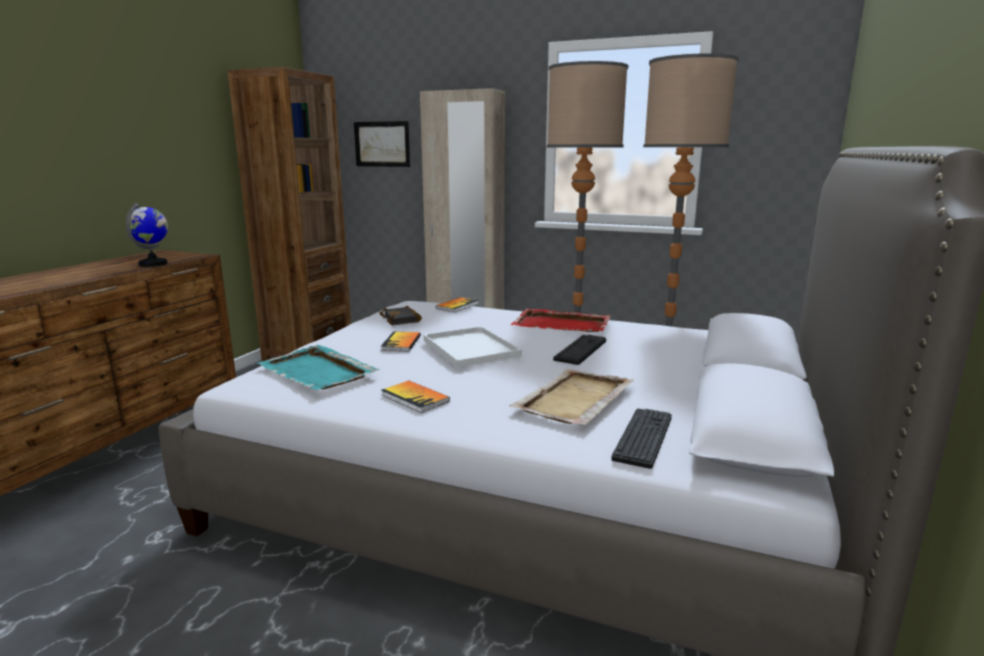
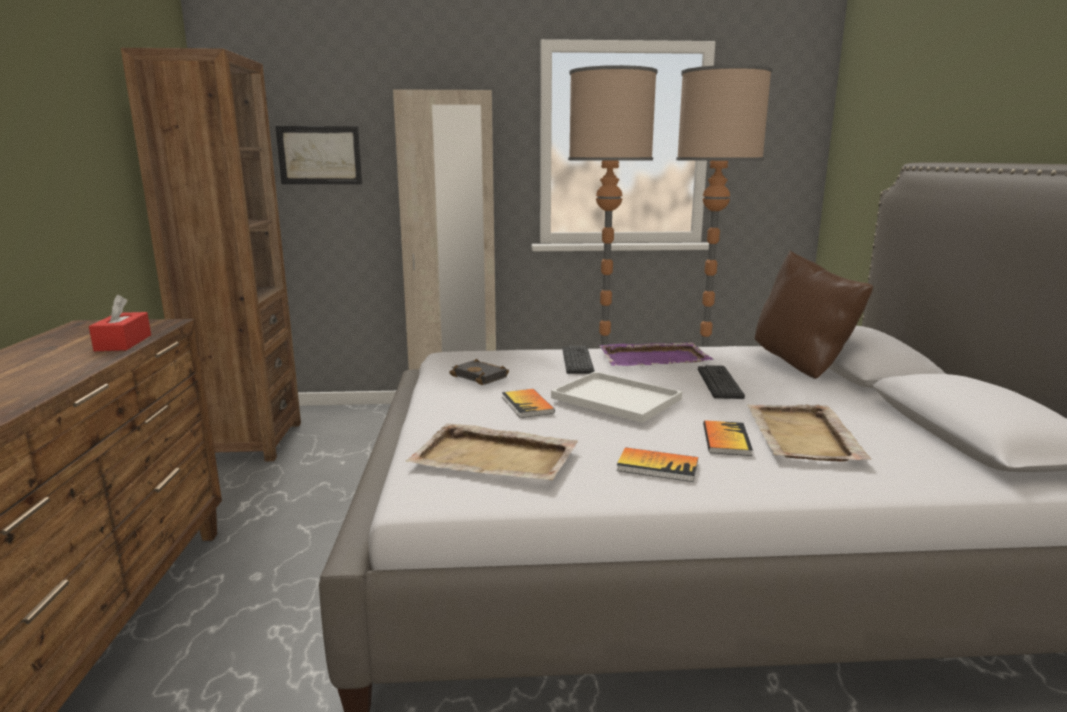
camera: 25 degrees left, 0 degrees up
(153, 264) = (123, 343): globe -> red tissue box
(318, 372) = (495, 458): turquoise tray -> beige tray
(457, 306) = (515, 351): book -> book (726, 440)
(562, 324) = (655, 358): red tray -> purple tray
(643, 437) = (919, 461): keyboard -> keyboard (577, 361)
(689, 348) = (802, 366): none -> brown pillow

